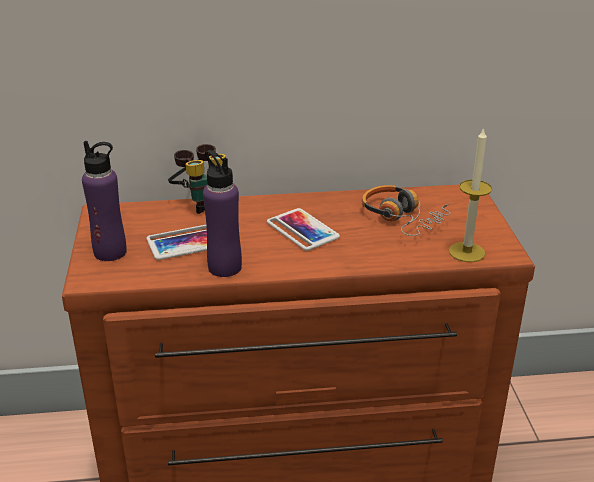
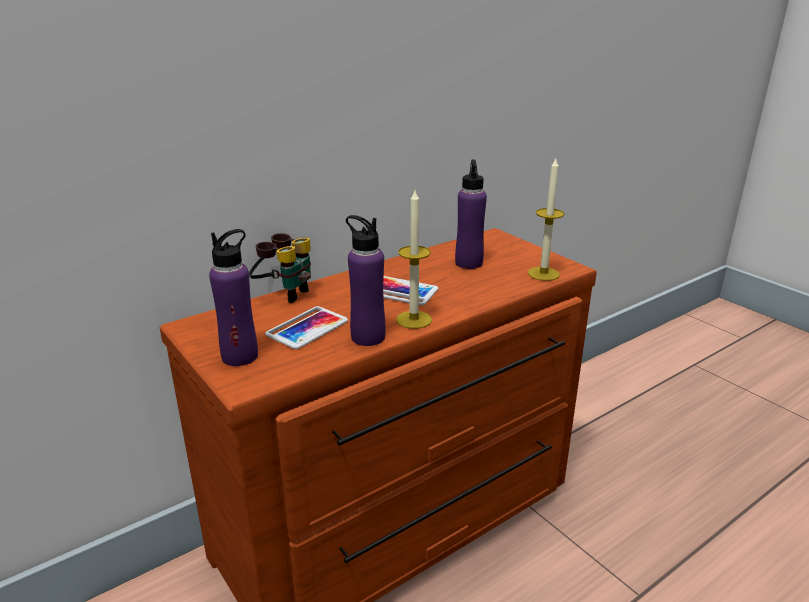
camera: 30 degrees left, 5 degrees down
(282, 263) = (413, 319): none -> candle
(402, 218) = (469, 263): headphones -> purple bottle

